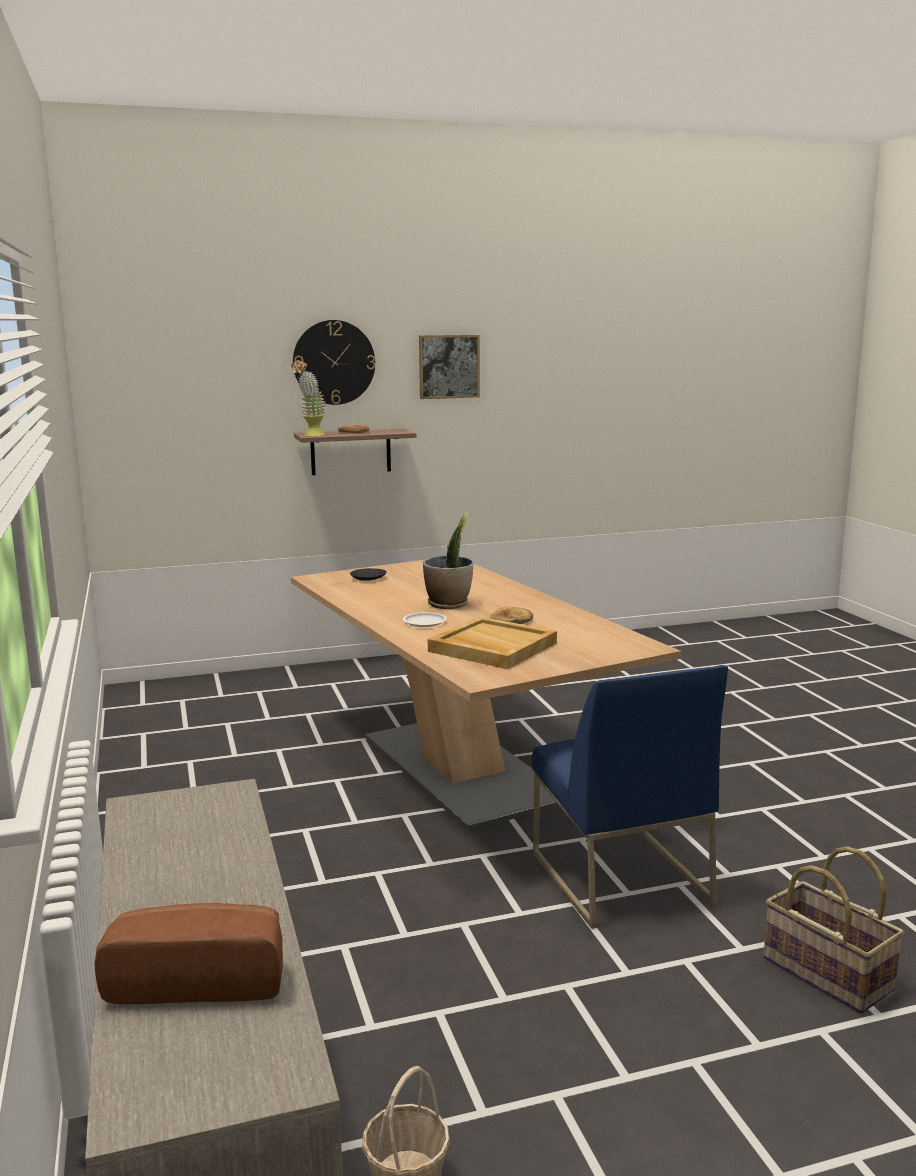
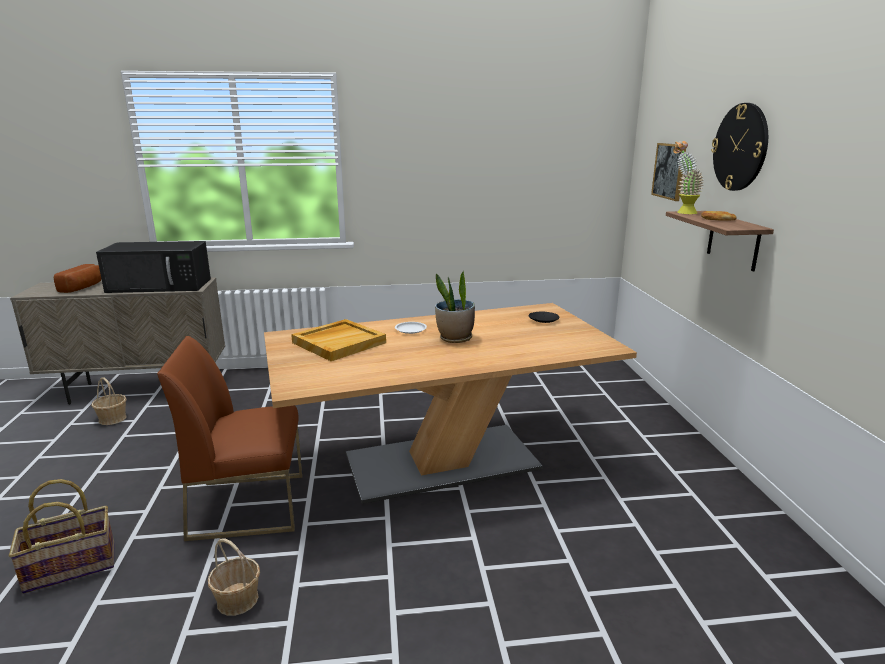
camera: 100 degrees right, 5 degrees up
(190, 846) = (161, 285): none -> black microwave
(449, 366) = (828, 163): picture -> picture (669, 171)
(511, 620) = (400, 353): bread -> none
(618, 877) = (249, 505): blue chair -> brown chair
(764, 840) = (237, 600): none -> basket

